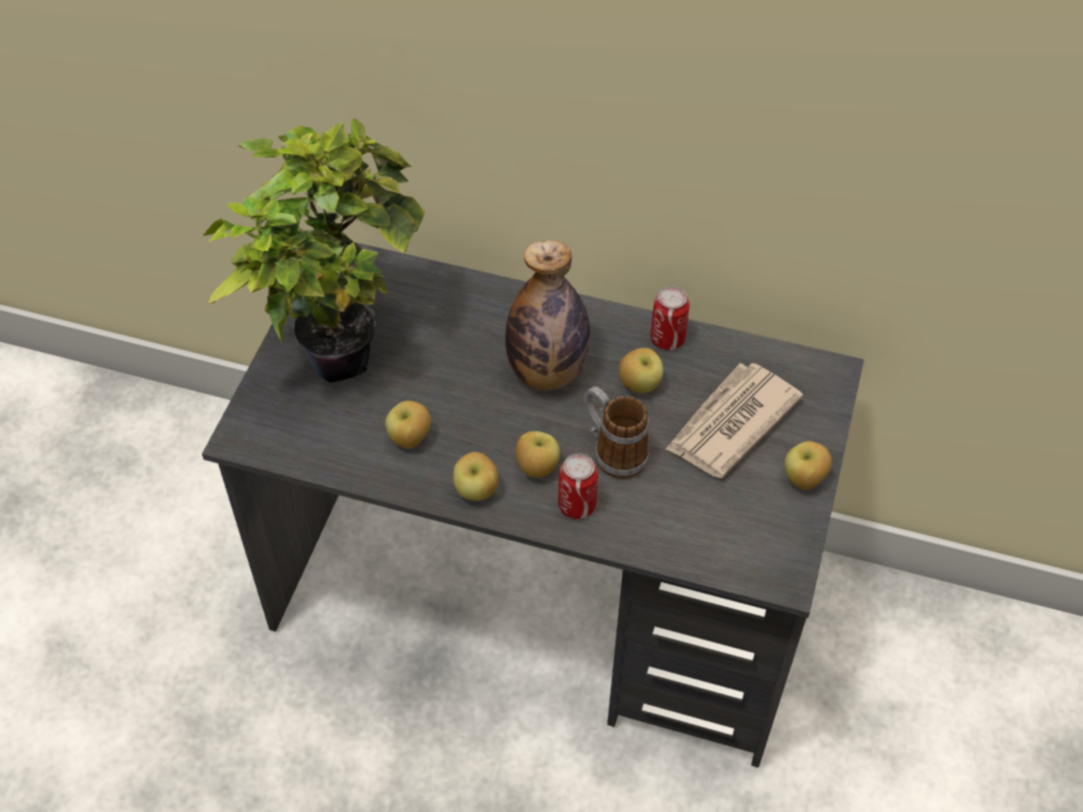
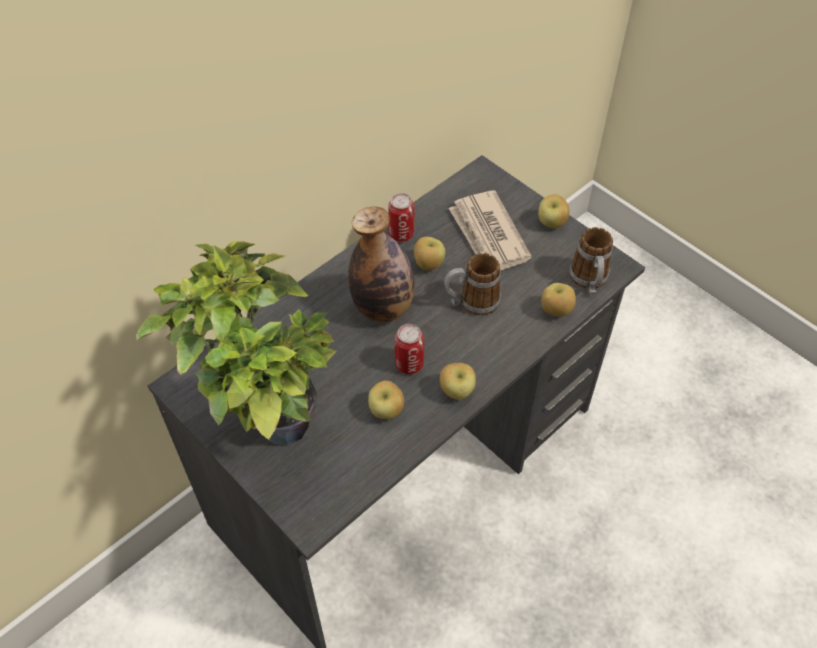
camera: 60 degrees left, 0 degrees up
(536, 468) = (459, 349): apple -> apple (555, 311)
(577, 505) = (502, 341): can -> can (409, 364)
(735, 558) = (589, 281): none -> mug

